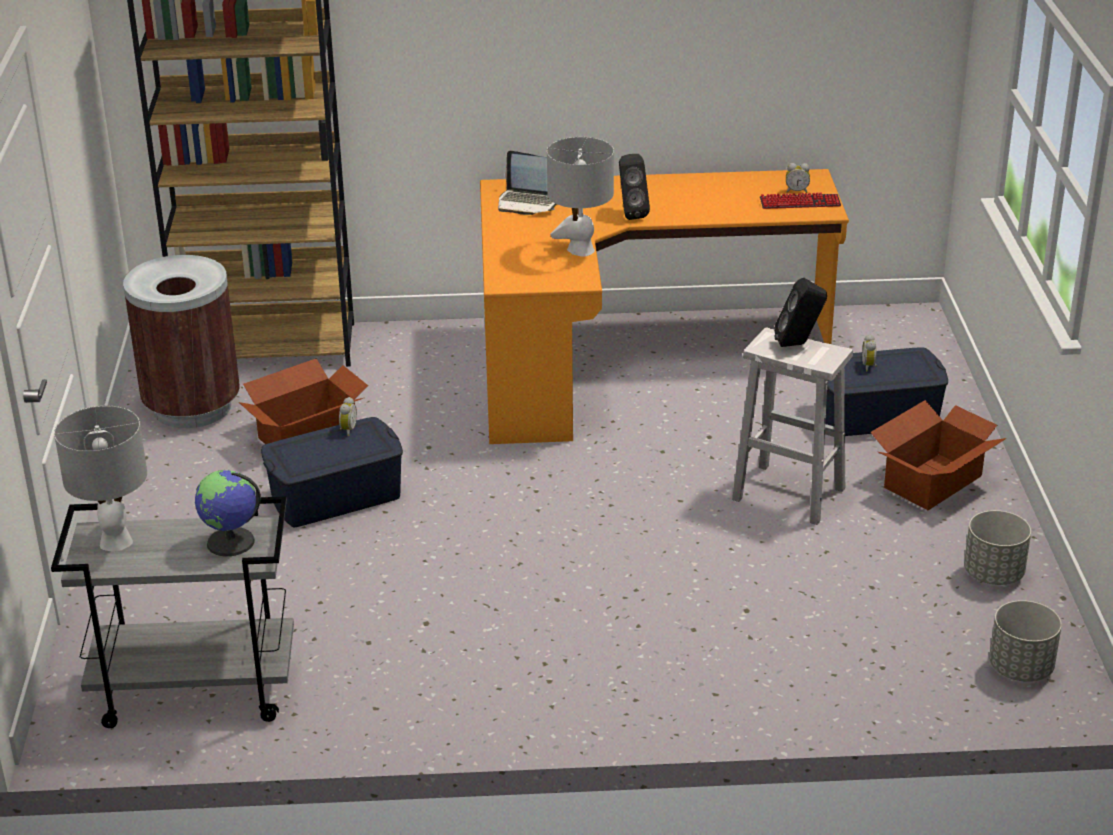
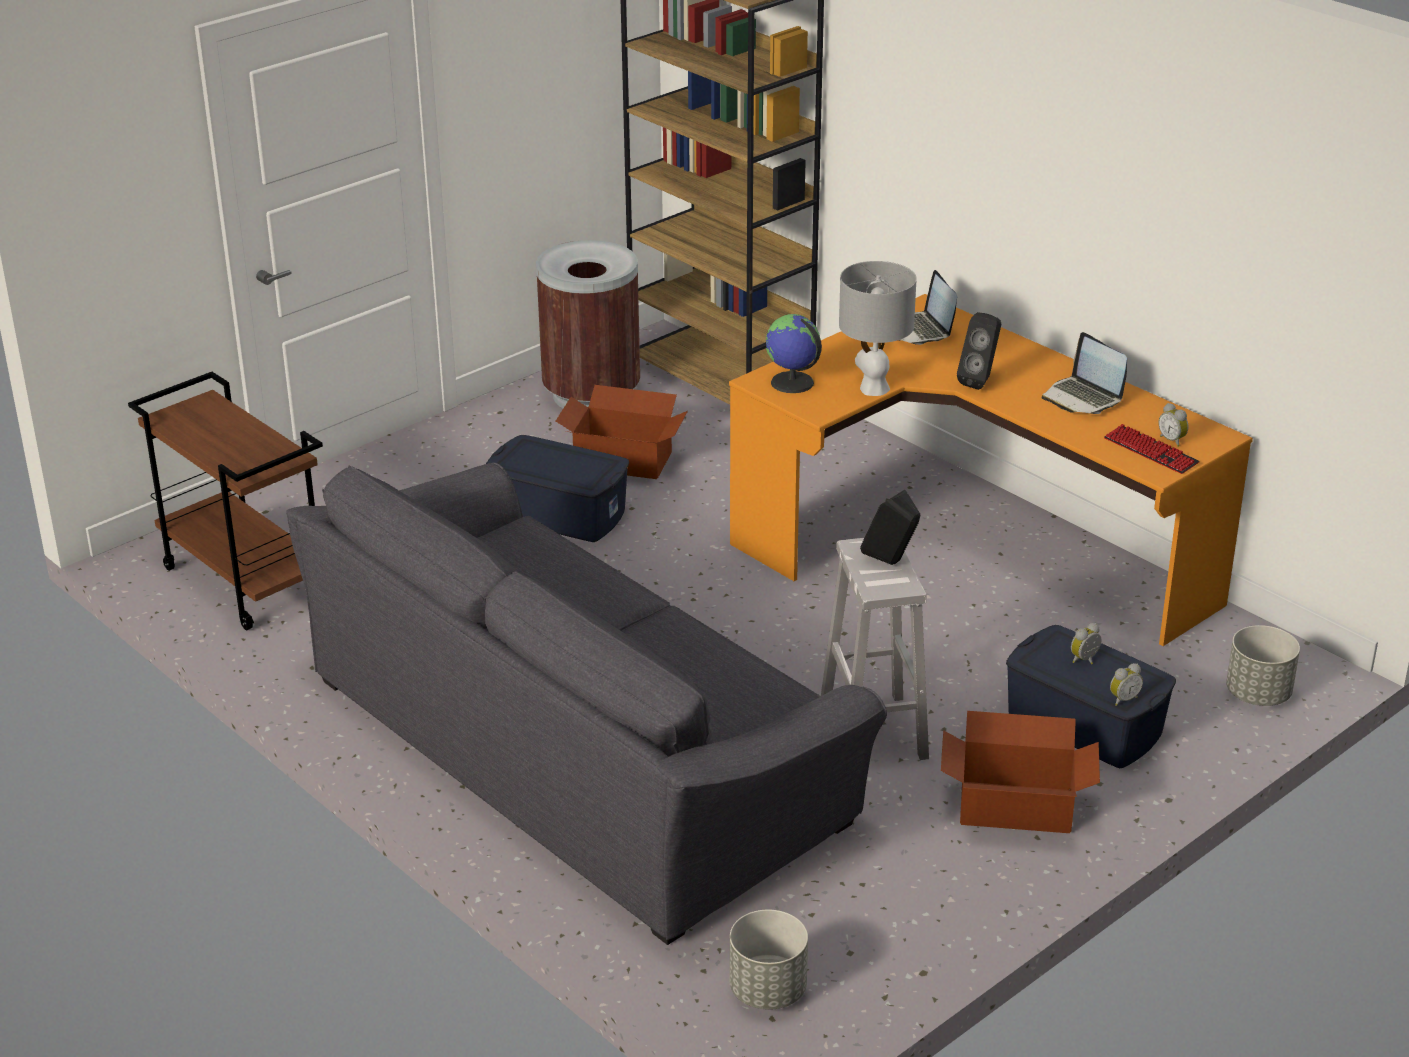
camera: 50 degrees right, 0 degrees up
(116, 541) = (206, 414): grey table lamp -> none
(193, 692) = (243, 581): grey cart -> brown cart
(231, 542) = (255, 455): globe -> globe (792, 383)
(347, 430) = (591, 457): alarm clock -> alarm clock (1123, 699)
(657, 625) = (578, 750): none -> grey sofa
(703, 193) = (1082, 398): none -> laptop
(994, 574) = (905, 911): grey planter -> grey planter (1258, 694)

